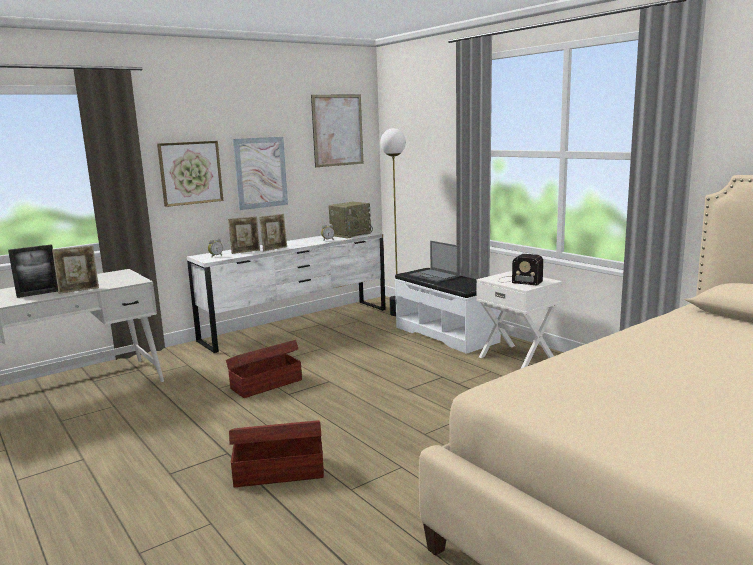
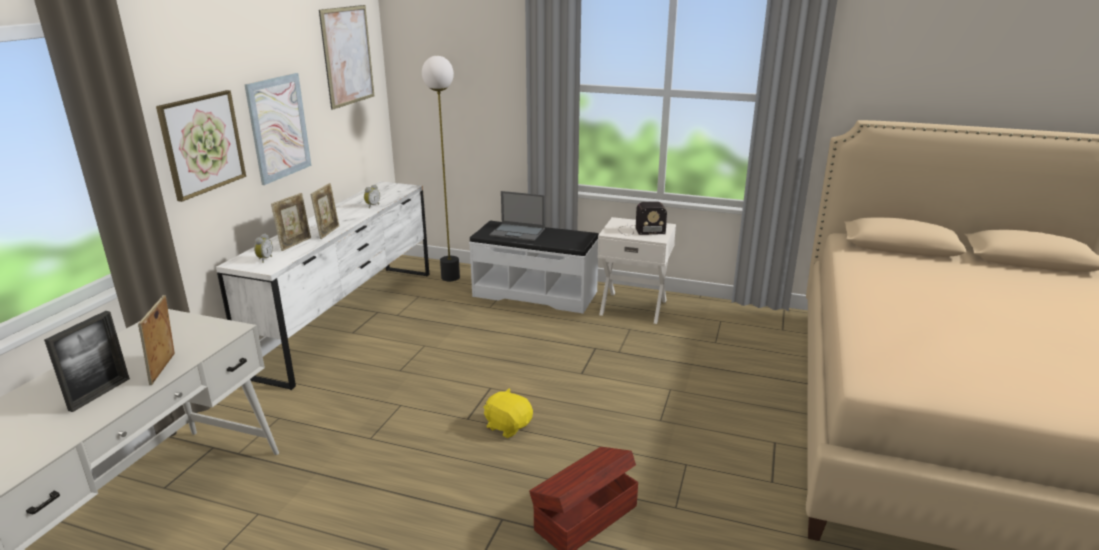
camera: 35 degrees left, 10 degrees up
(79, 290) = (165, 369): picture frame -> picture frame turned 150 degrees clockwise
(265, 384) = (422, 414): brown storage box -> none
(308, 405) = (508, 426): none -> yellow plush toy
(350, 234) = (384, 192): radio -> none

